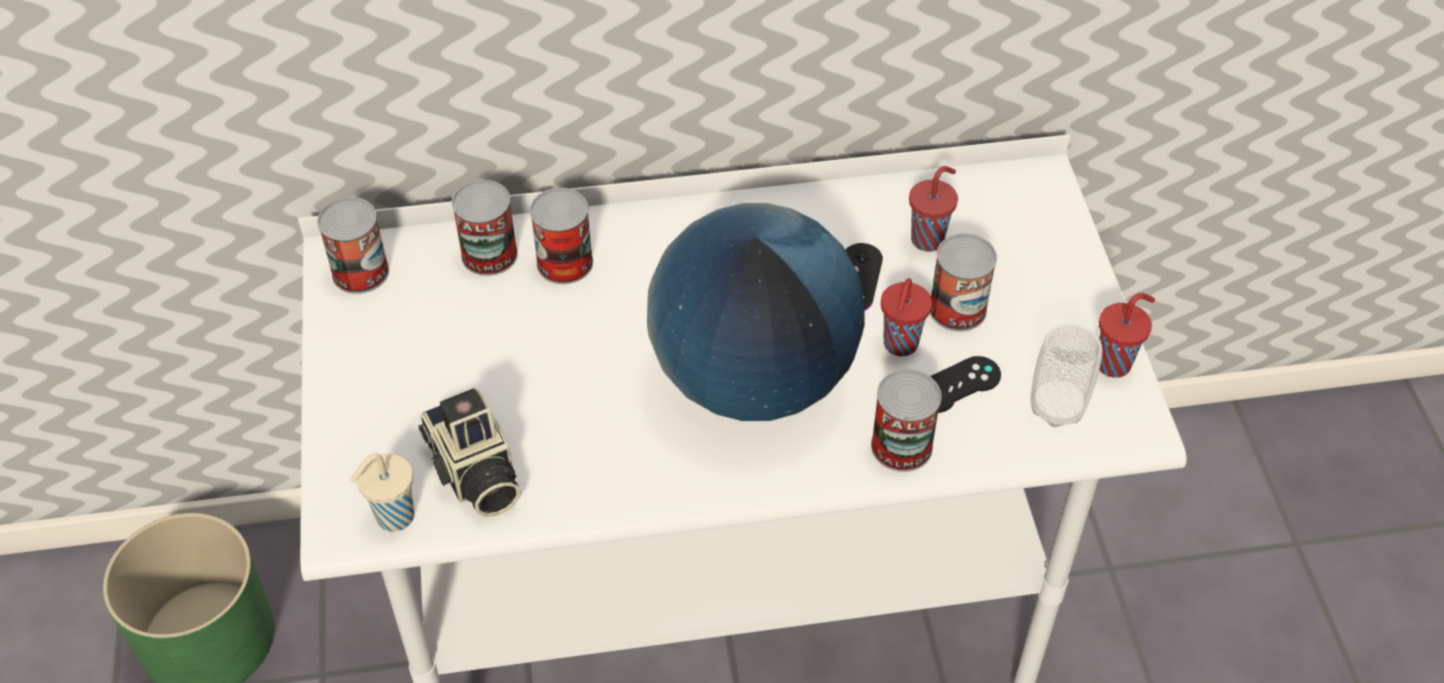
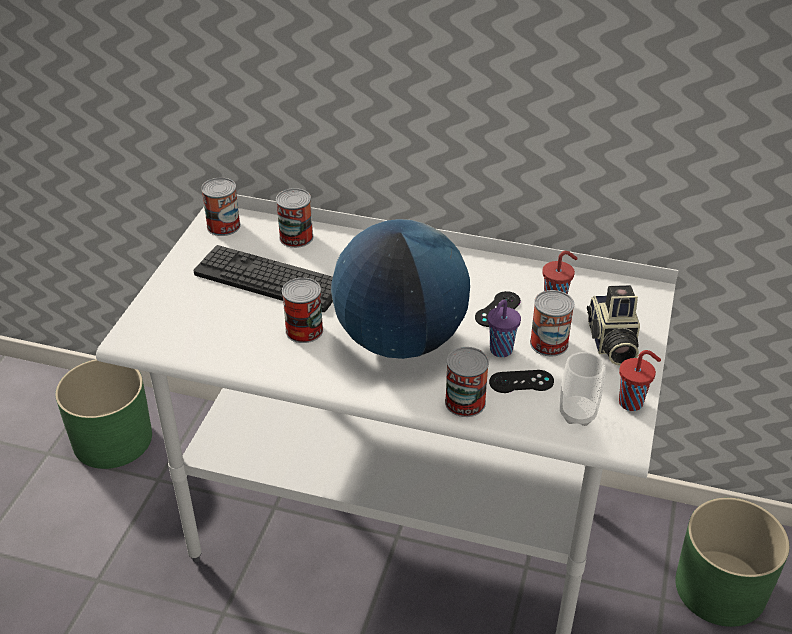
camera: 25 degrees right, 10 degrees down
(393, 518) = (157, 343): beige cup -> none
(474, 474) = (214, 337): camera -> camera (611, 343)
(495, 344) = (269, 279): none -> keyboard
(565, 263) = (334, 253): can -> can (304, 330)
(900, 345) = (500, 351): red cup -> purple cup
(1172, 523) = (721, 588): none -> green planter

